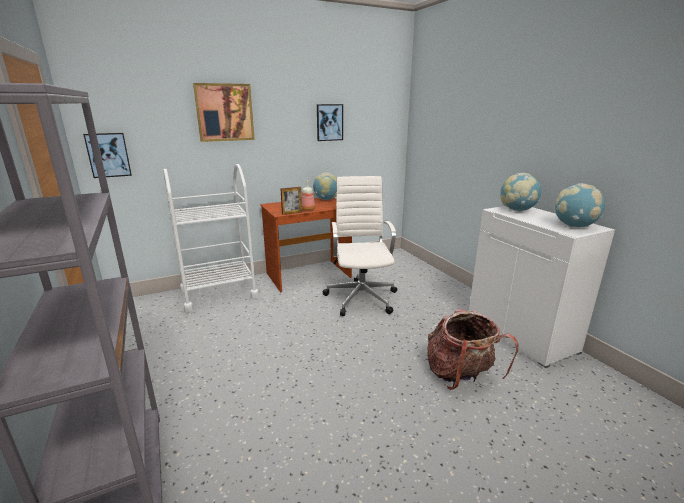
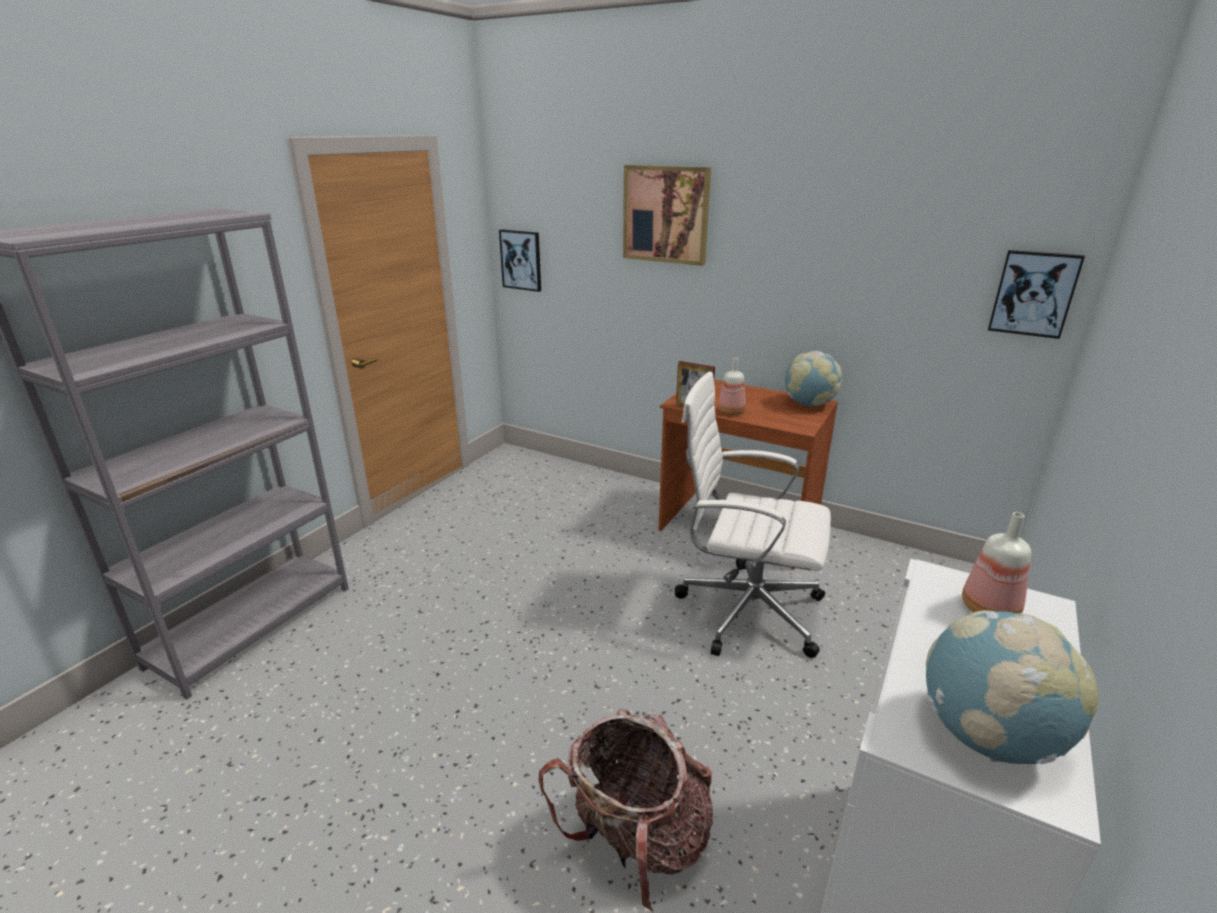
camera: 55 degrees right, 5 degrees up
(219, 293) = (597, 490): white cart -> none
(329, 122) = (862, 250): picture -> picture (1033, 293)
(361, 297) = (745, 610): white office chair -> white office chair turned 120 degrees counterclockwise
(517, 210) = (989, 608): globe -> bottle

